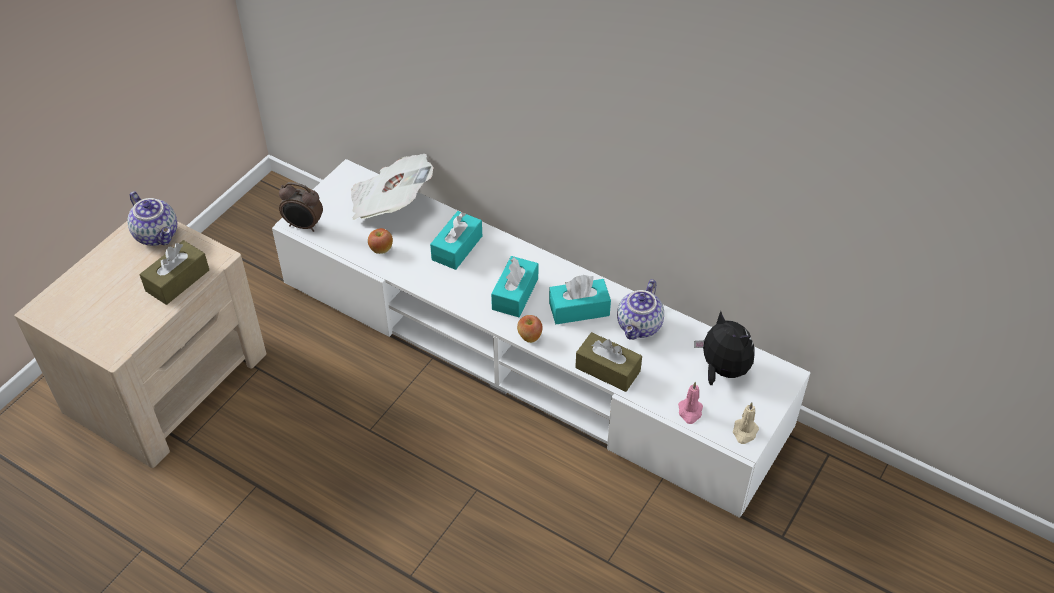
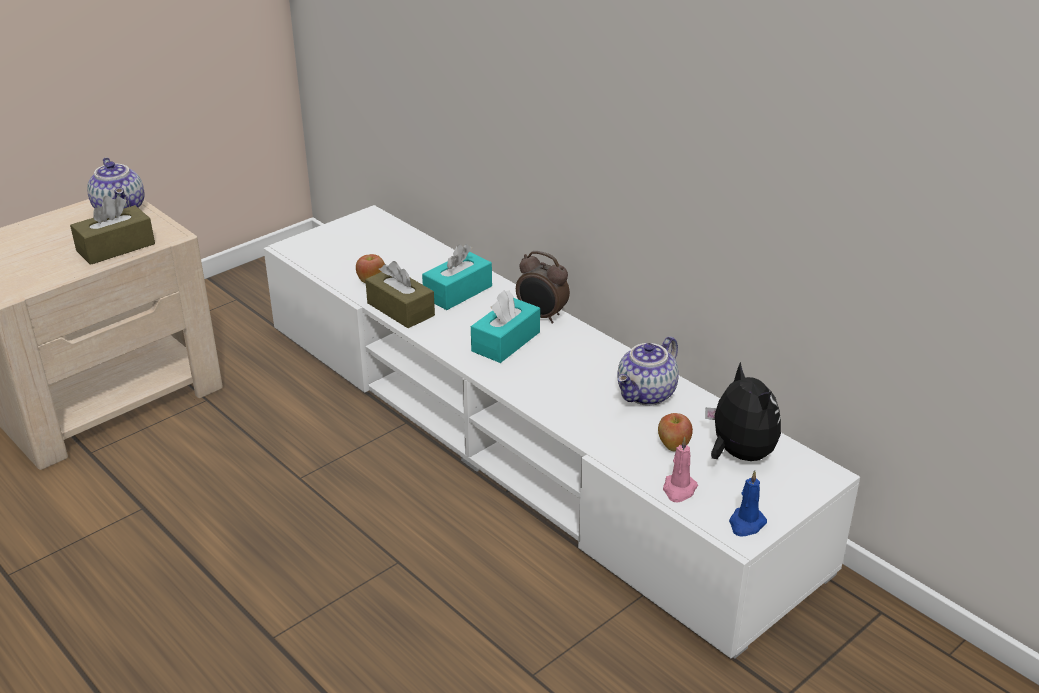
camera: 15 degrees right, 15 degrees down
(304, 226) = (298, 251): alarm clock -> alarm clock (541, 316)
(390, 203) = (402, 246): newspaper -> none
(529, 337) = (504, 383): apple -> apple (673, 446)
(579, 309) = (577, 367): turquoise tissue box -> none
(607, 369) = (588, 429): brown tissue box -> brown tissue box (400, 309)
(744, 432) = (746, 524): beige candle -> blue candle

